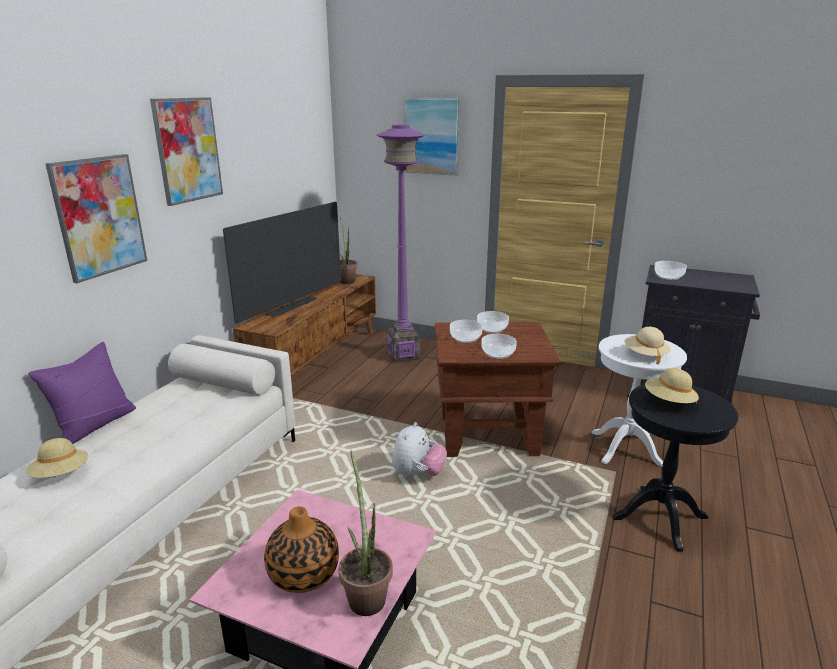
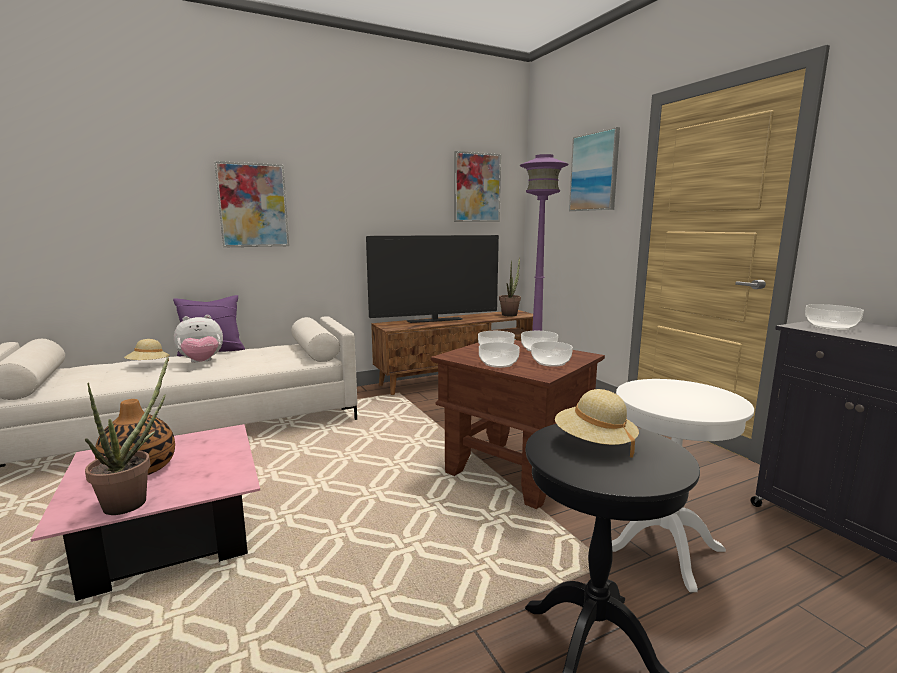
camera: 40 degrees right, 10 degrees down
(187, 150) = (345, 171): picture -> picture (477, 188)
(418, 474) = (400, 475): plush toy -> plush toy (201, 362)
(525, 341) = (550, 362): none -> bowl
(645, 355) = (673, 401): beige hat -> none

